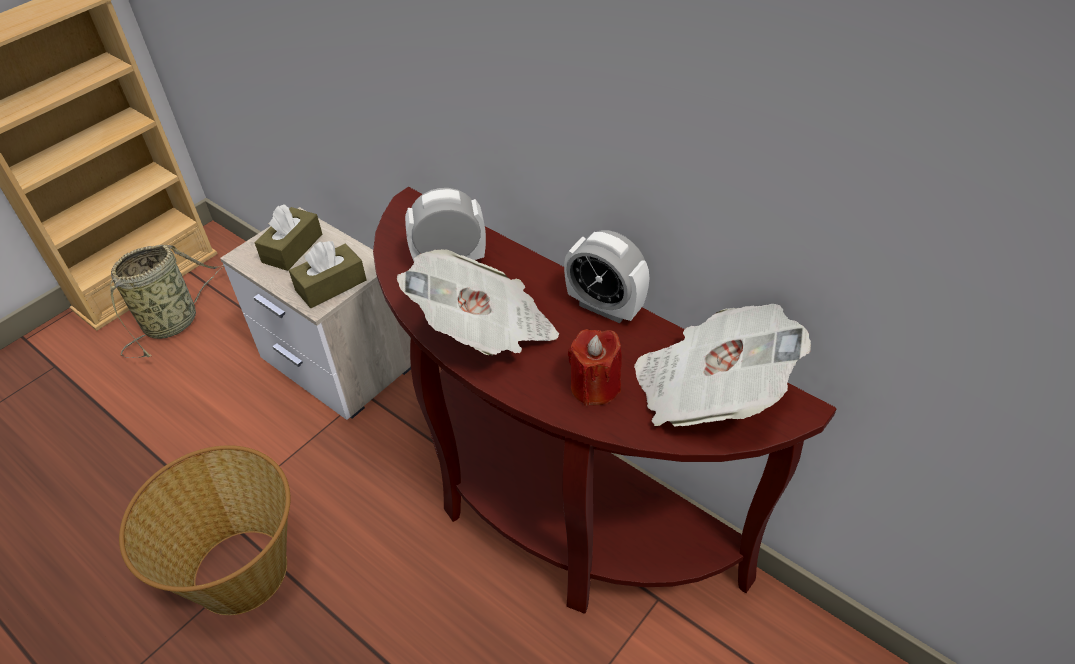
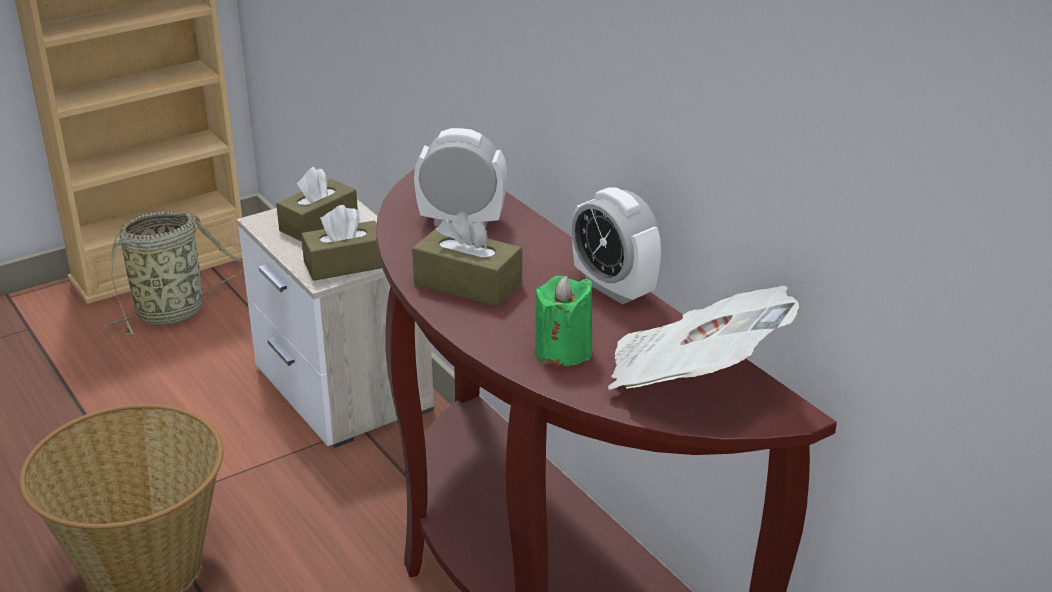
camera: 15 degrees right, 15 degrees down
(485, 331) = (468, 284): newspaper -> brown tissue box
(595, 387) = (563, 351): red candle -> green candle

